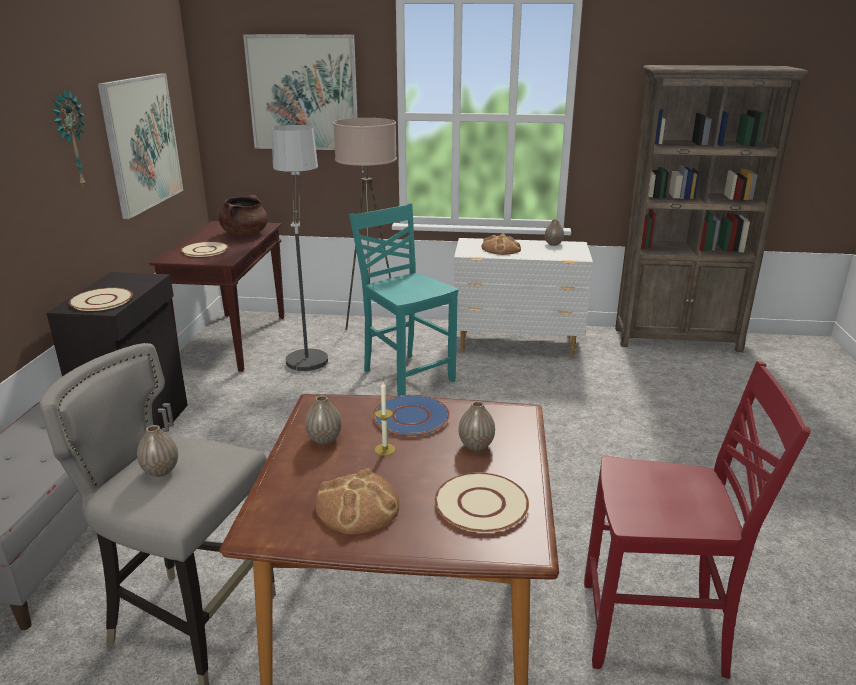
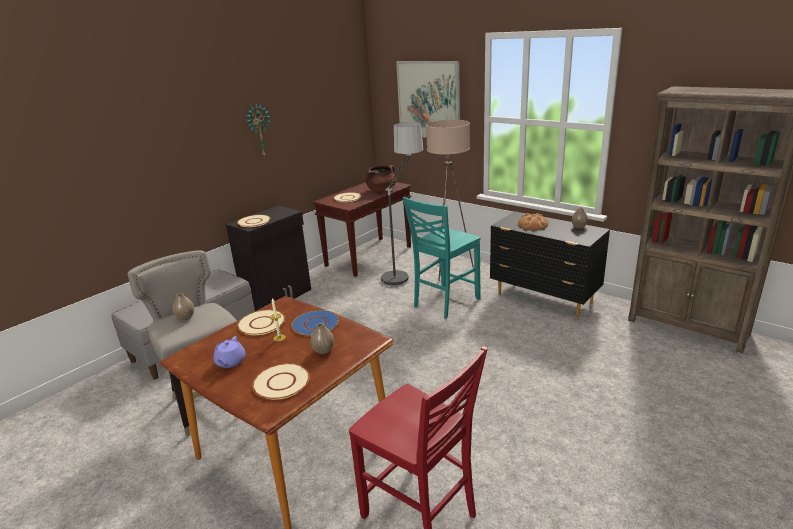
camera: 35 degrees right, 0 degrees up
(142, 143) = (319, 130): picture -> none
(324, 439) = (261, 323): vase -> beige plate
(358, 506) = (230, 362): bread -> purple teapot
(406, 375) = (444, 302): turquoise chair -> turquoise chair turned 135 degrees counterclockwise
(517, 344) = (544, 299): white dresser -> black dresser

